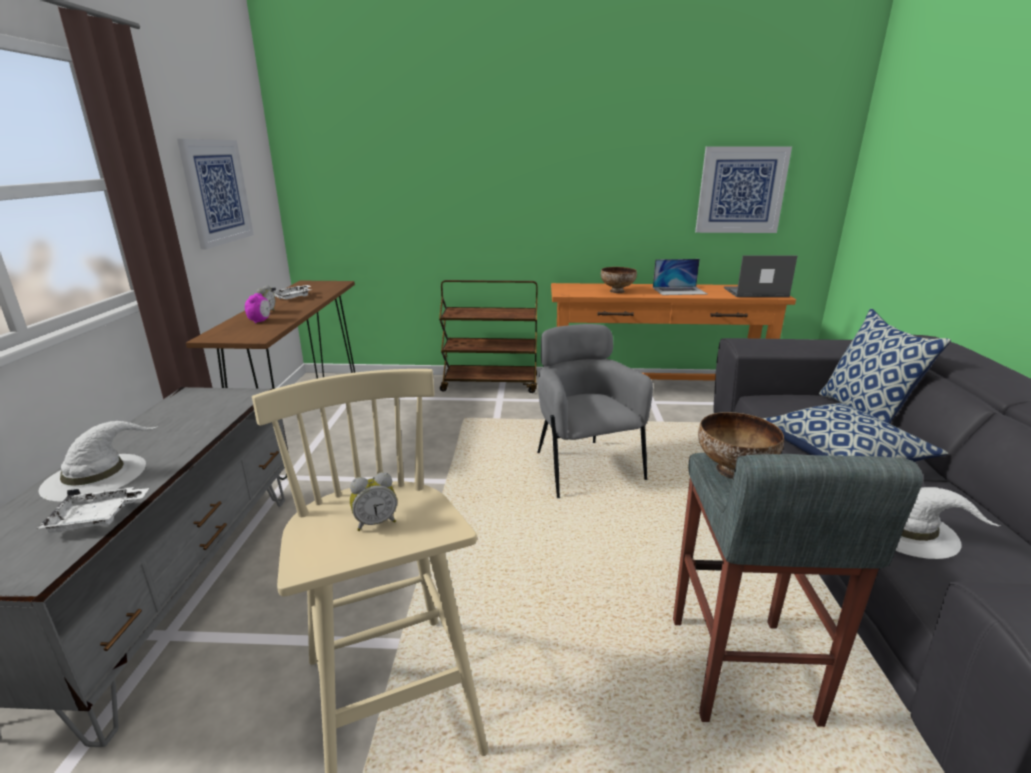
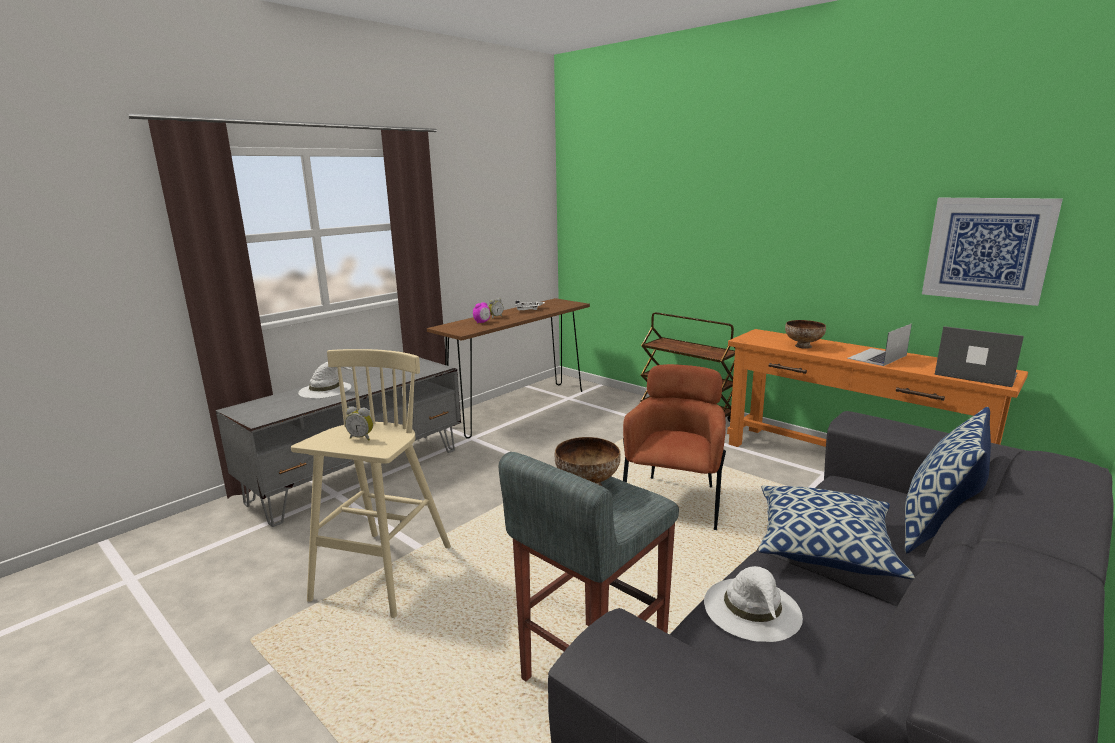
camera: 40 degrees right, 5 degrees down
(97, 518) = (302, 407): white tray -> none
(217, 192) = (491, 229): picture -> none
(583, 467) = (674, 501): grey armchair -> brown armchair
(679, 291) = (877, 357): laptop -> laptop turned 105 degrees clockwise

